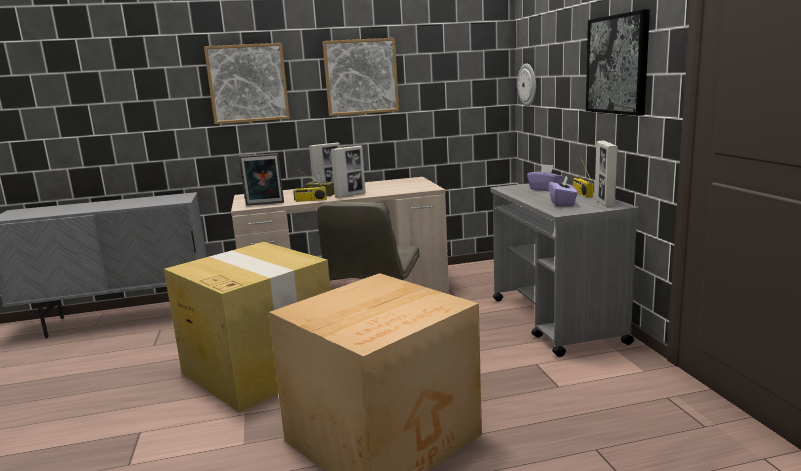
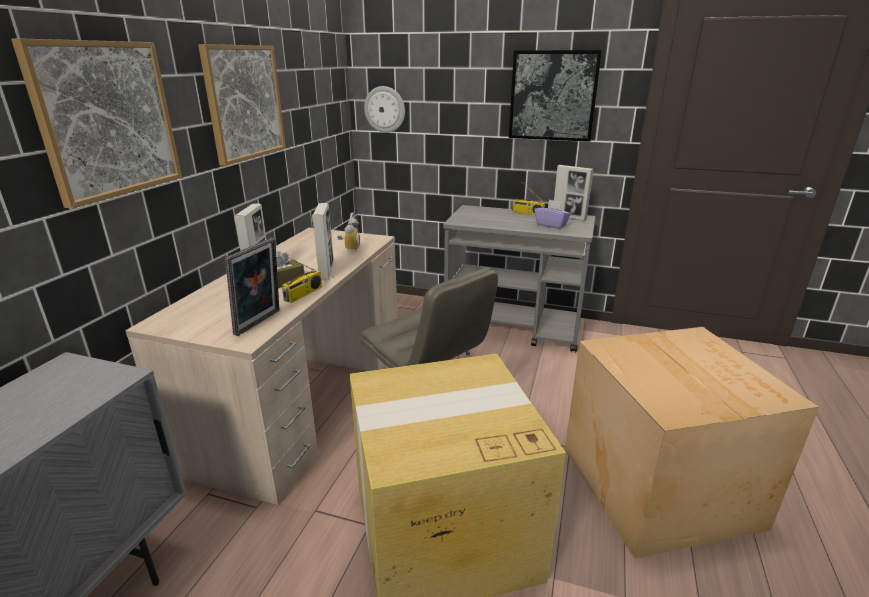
camera: 60 degrees left, 10 degrees up
(399, 189) = (349, 248): none -> alarm clock
(545, 189) = (490, 215): purple tissue box -> none

